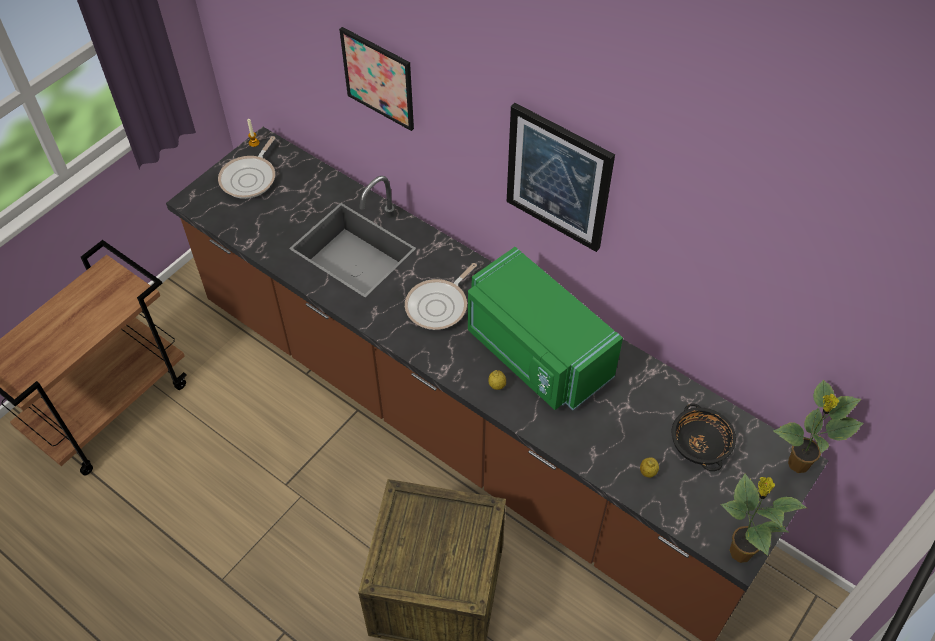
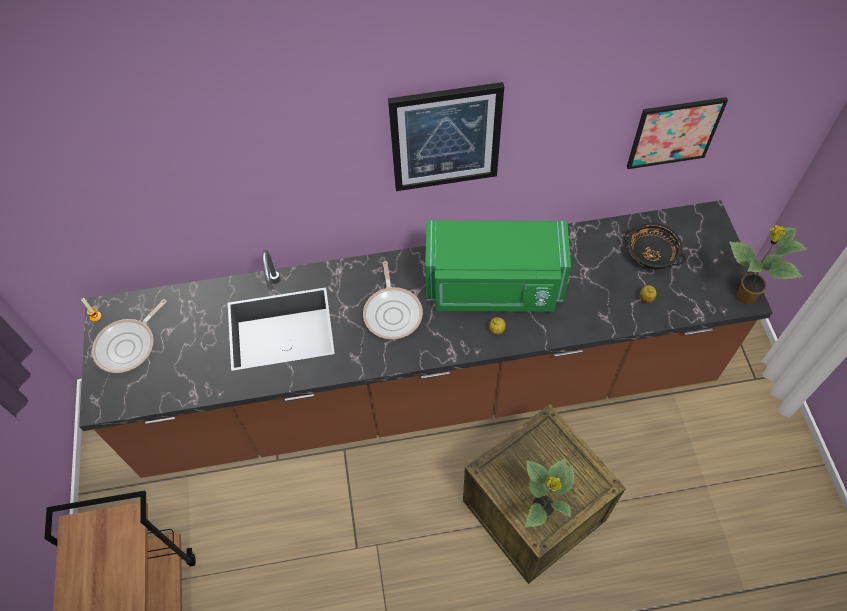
camera: 45 degrees left, 5 degrees up
(250, 178) = (129, 346): frying pan -> frying pan turned 60 degrees clockwise
(378, 78) = (220, 168): picture -> picture (674, 133)
(797, 464) = (710, 217): potted plant -> potted plant (541, 515)

